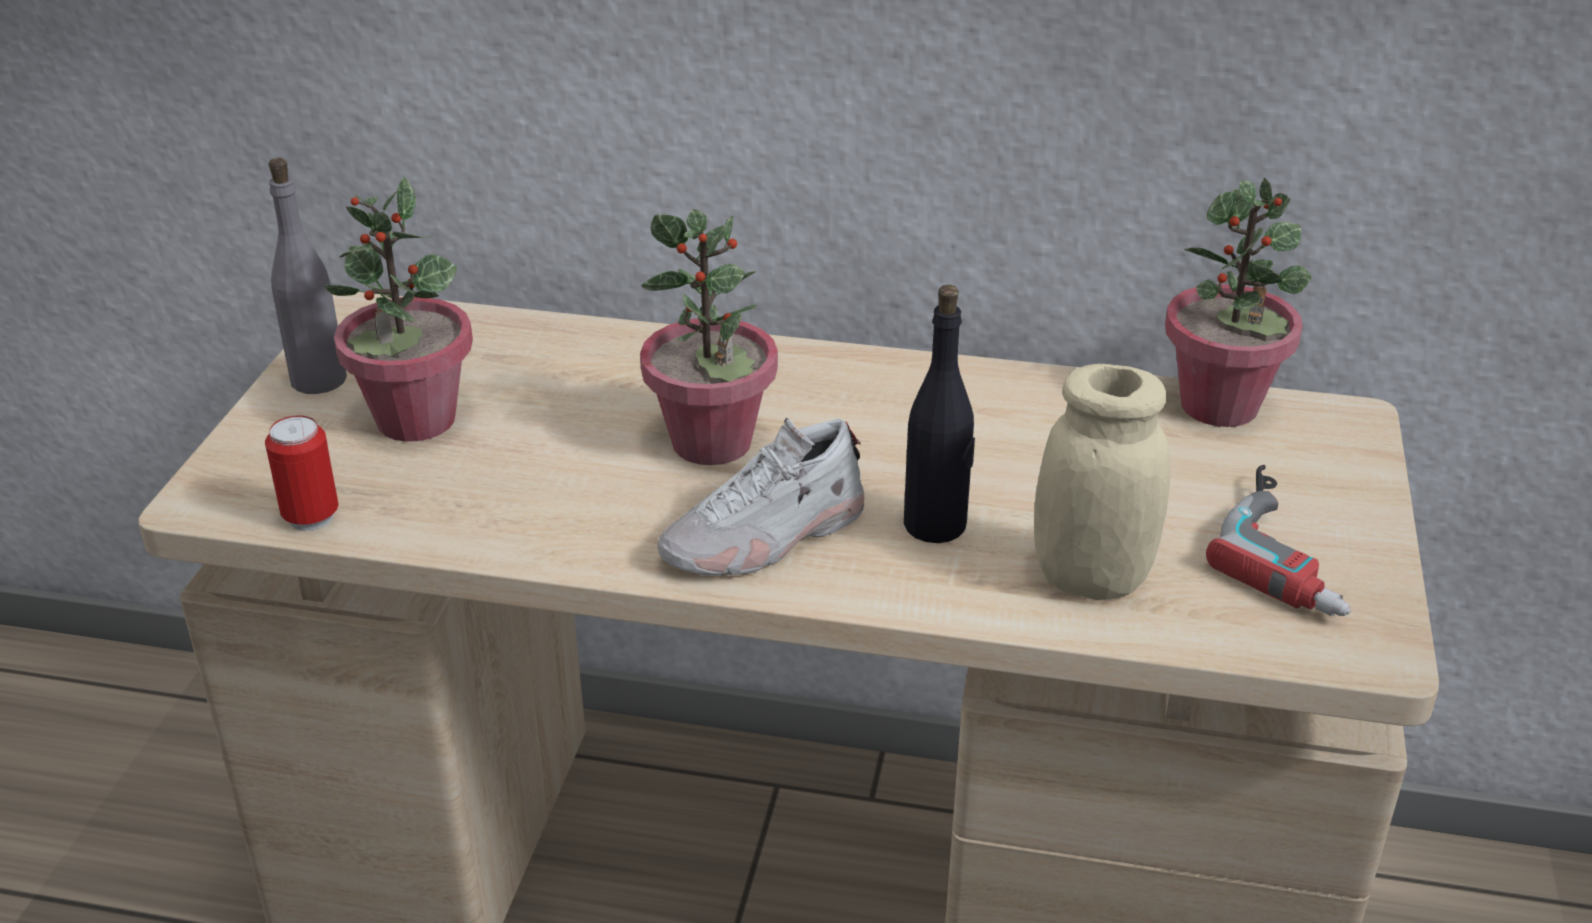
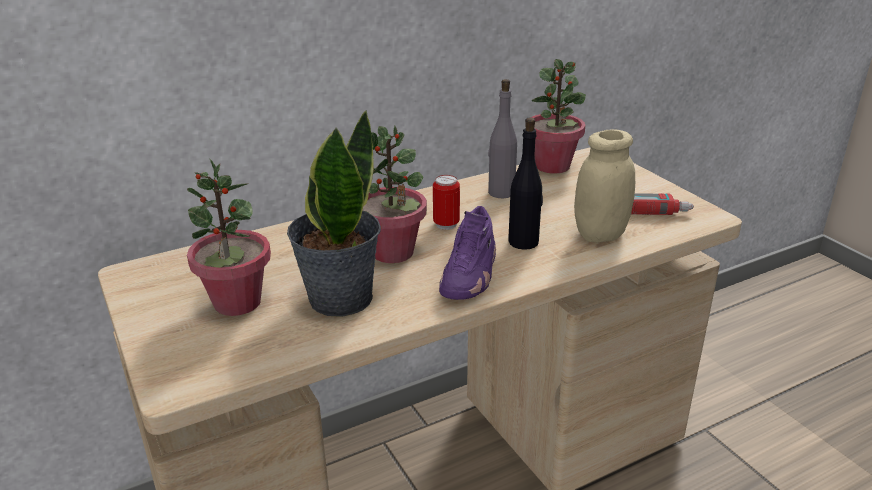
camera: 40 degrees left, 5 degrees down
(311, 517) = (248, 365): can -> can (446, 224)
(319, 379) = (153, 308): grey bottle -> grey bottle (501, 192)
(540, 479) = (339, 298): none -> potted plant
(765, 538) = (470, 275): white shoe -> purple shoe

